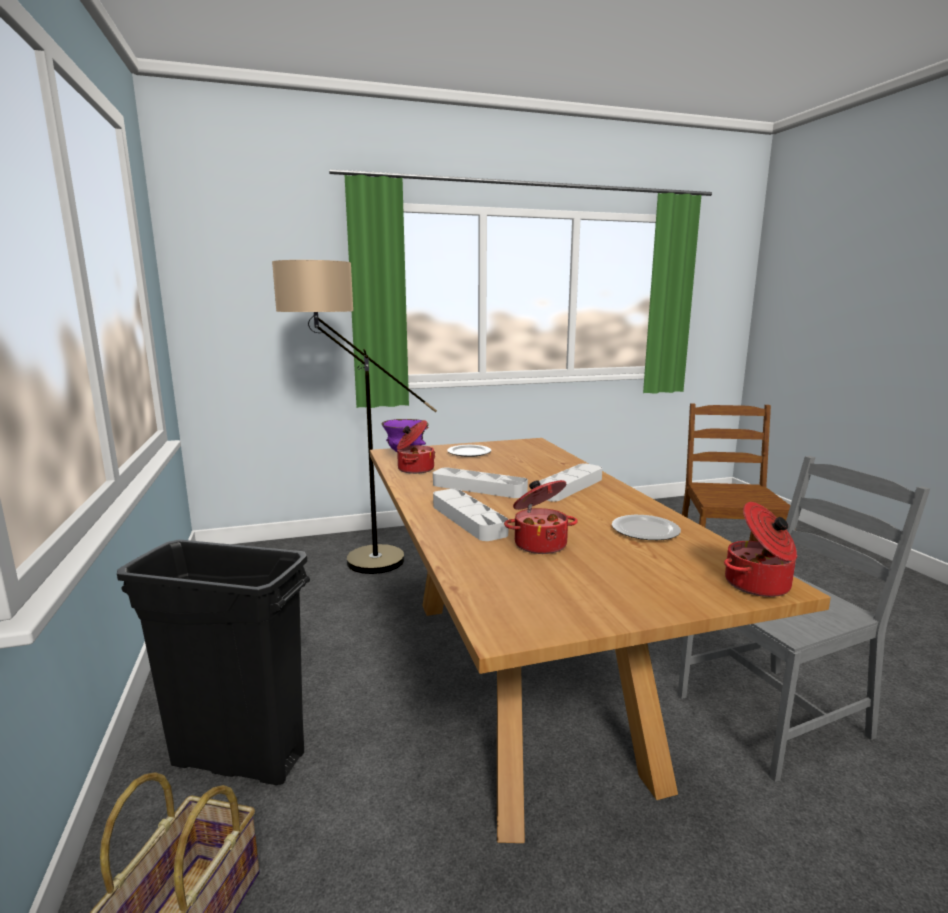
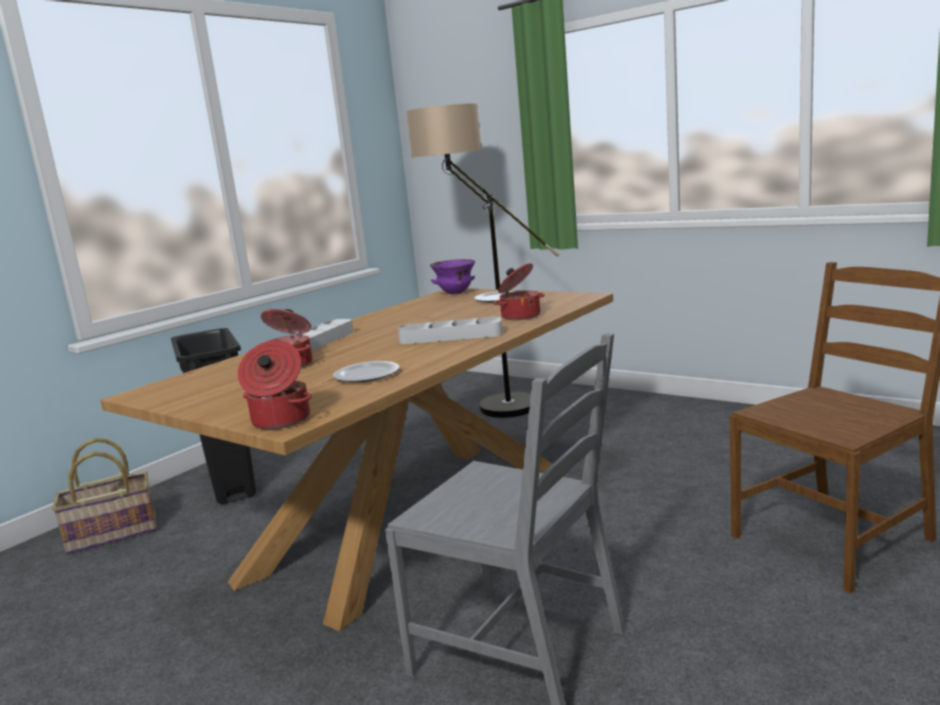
camera: 55 degrees right, 0 degrees up
(414, 469) = (417, 306): cooking pot -> cooking pot (520, 316)
(479, 488) = (398, 325): grey tray -> none

